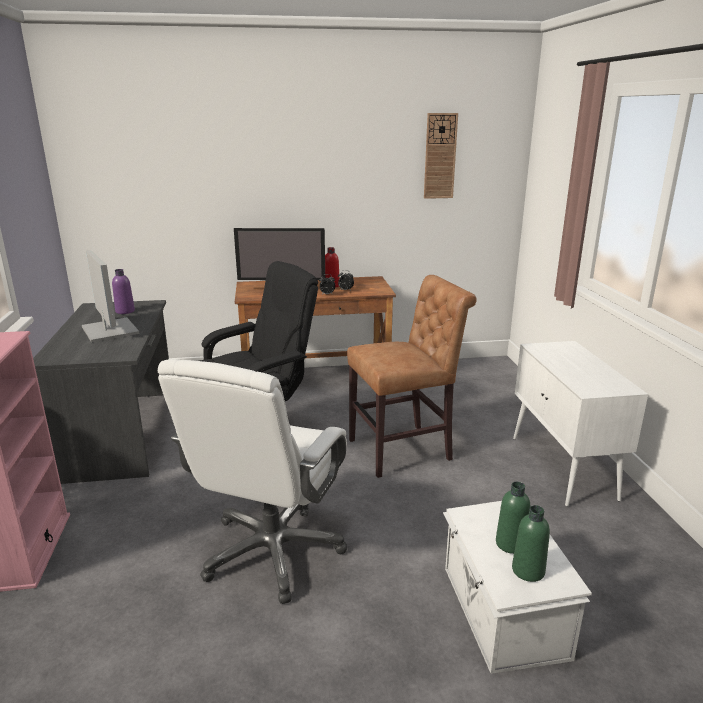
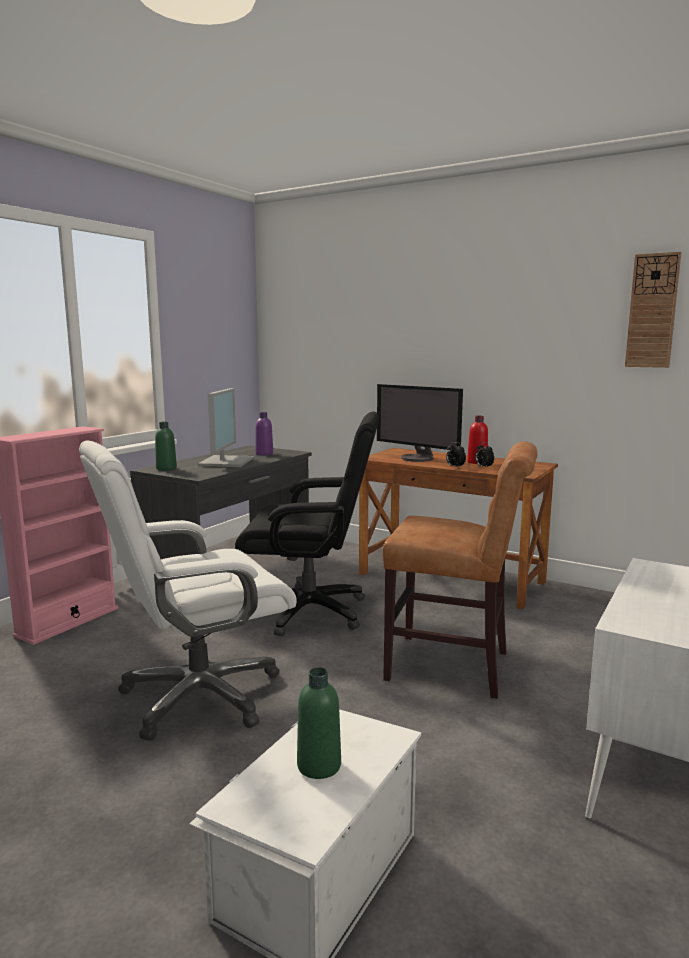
camera: 40 degrees right, 10 degrees down
(528, 570) = (287, 799): green bottle -> green bottle (166, 468)

